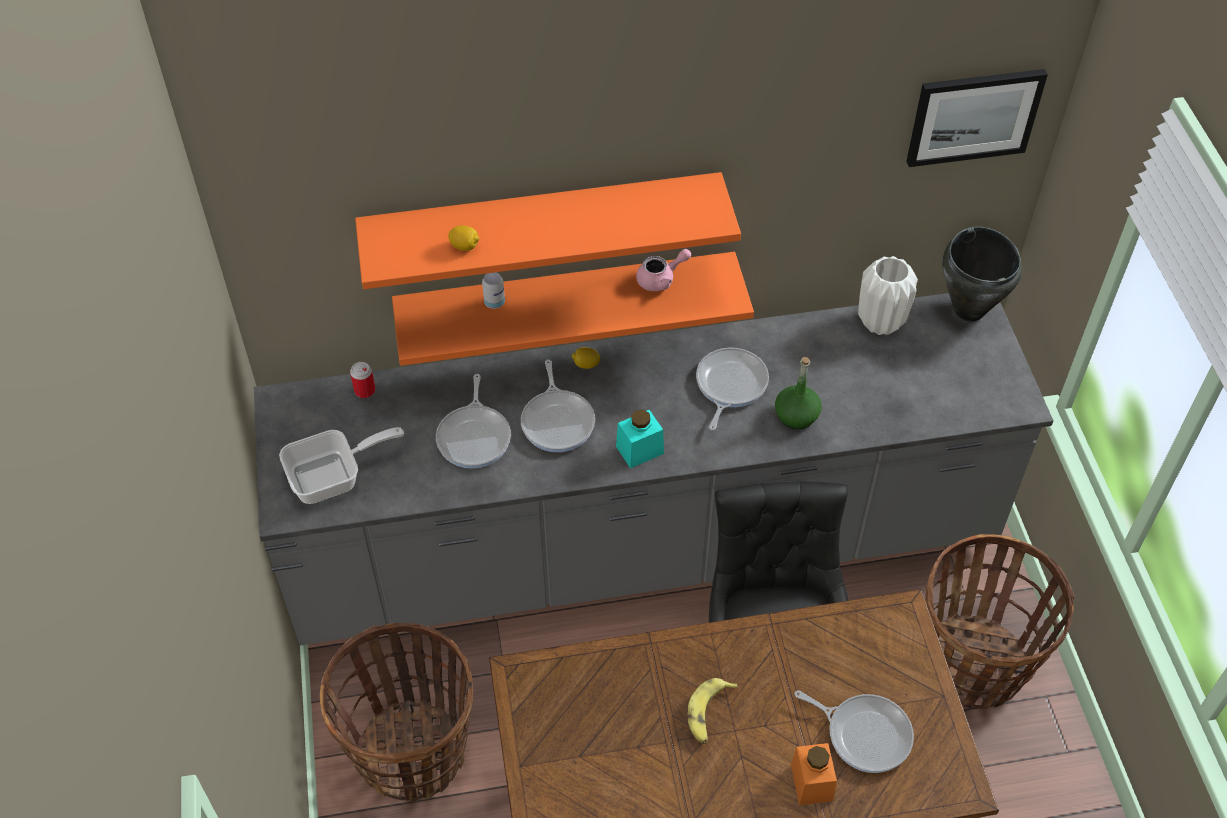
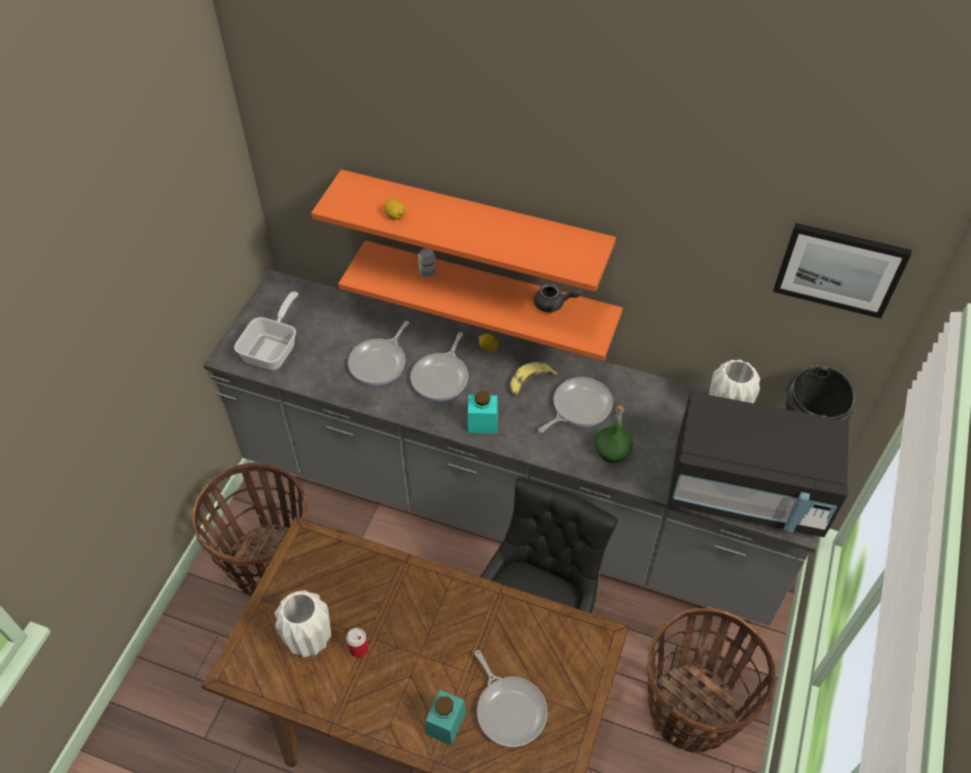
camera: 30 degrees right, 0 degrees up
(334, 477) = (274, 349): frying pan -> frying pan turned 75 degrees counterclockwise
(365, 390) = (333, 301): can -> can (359, 649)
(607, 779) = (310, 640): none -> white vase
(661, 279) = (553, 304): pink teapot -> grey teapot
(708, 714) = (409, 633): banana -> banana (529, 382)
(811, 782) = (446, 723): orange jar -> turquoise jar
(954, 394) = (747, 491): none -> black microwave

